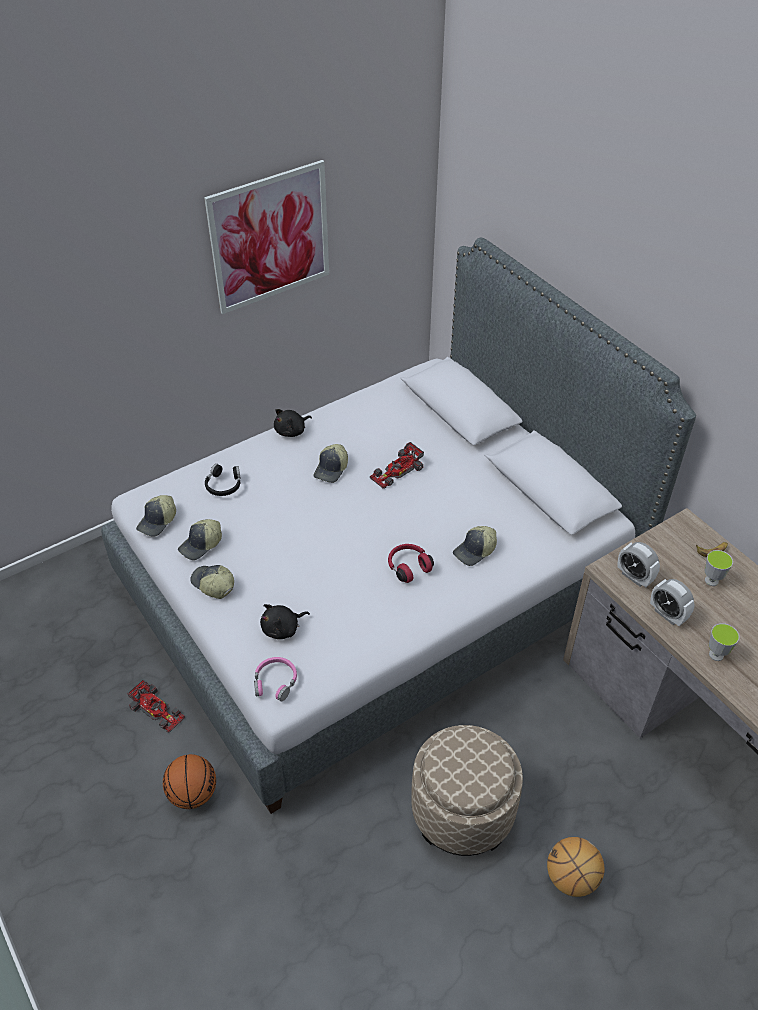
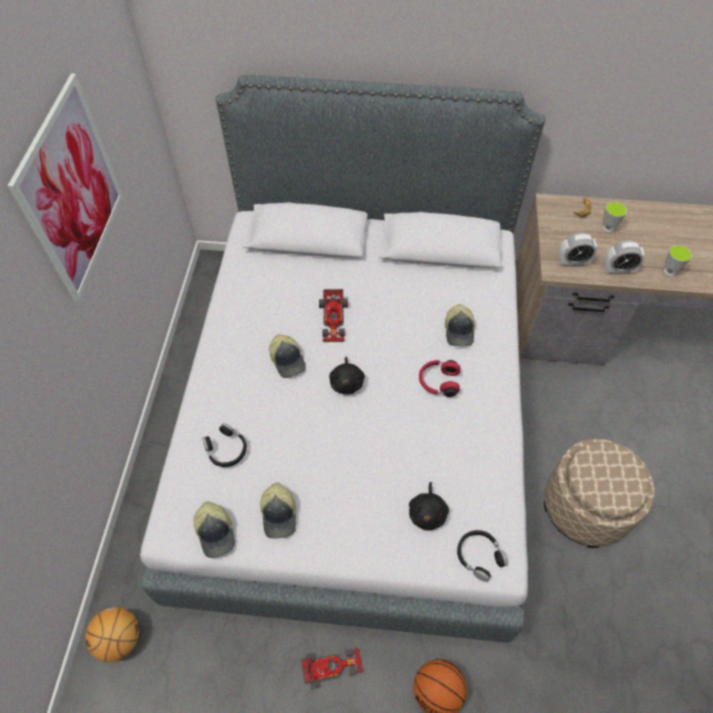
camera: 50 degrees left, 10 degrees up
(212, 585) = (333, 535): cap -> none
(275, 682) = (479, 556): pink headphones -> black headphones
(292, 431) = (213, 357): black plush toy -> black plush toy (347, 382)
(571, 878) = (676, 481): basketball -> basketball (120, 639)

